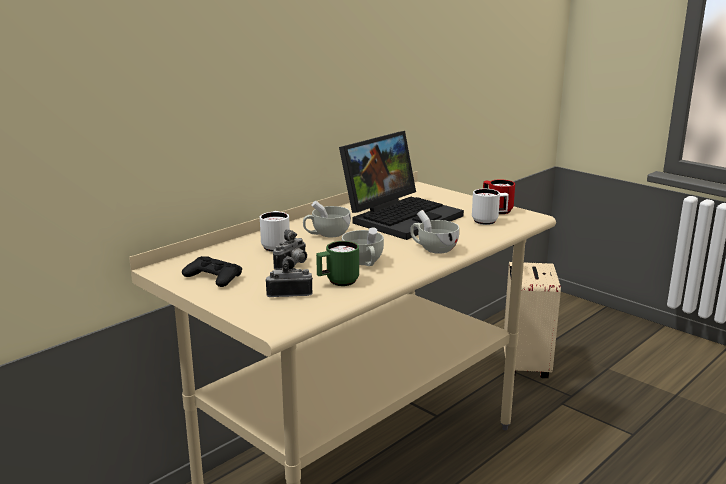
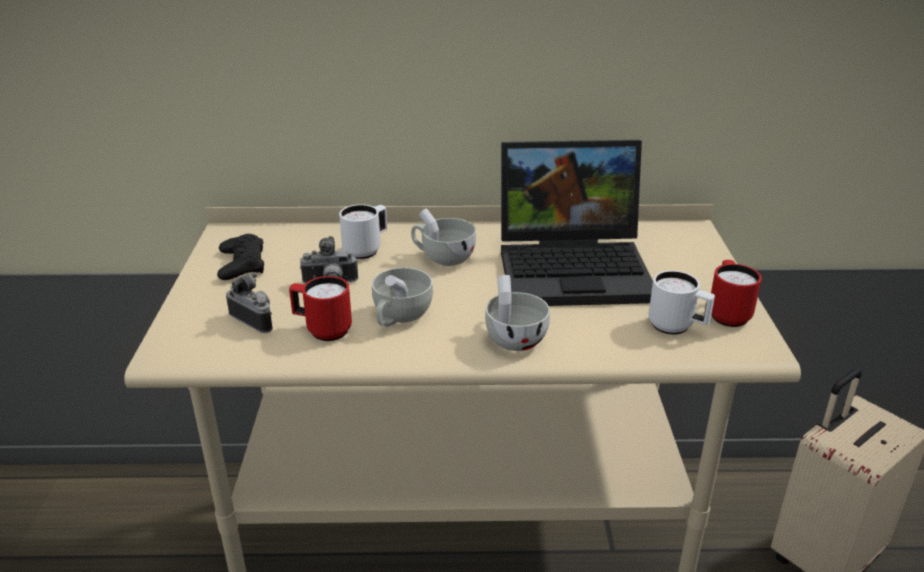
camera: 45 degrees right, 10 degrees up
(337, 282) = (322, 330): green mug -> red mug

